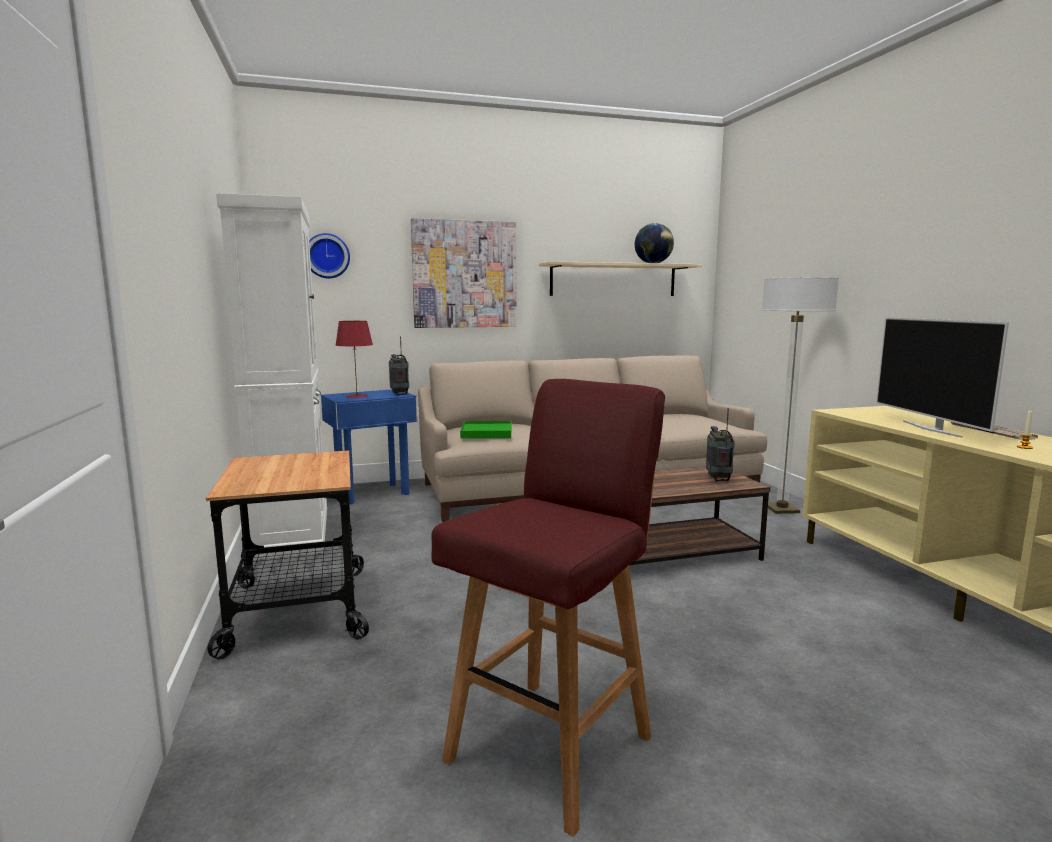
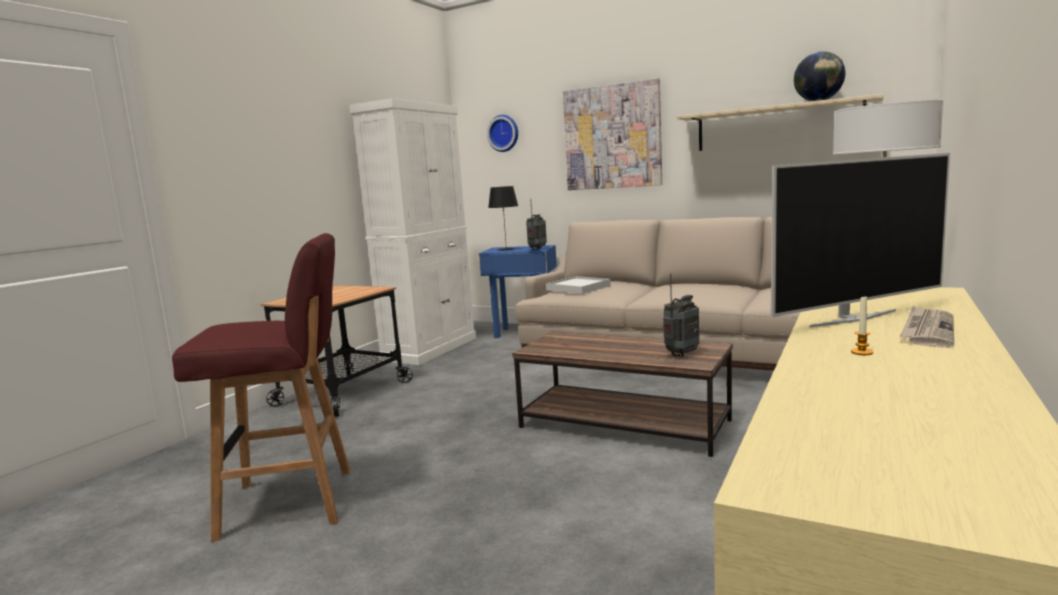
camera: 45 degrees right, 0 degrees up
(356, 396) = (506, 249): red table lamp -> black table lamp
(486, 433) = (578, 288): green tray -> white tray
(932, 429) = (852, 318): television -> television turned 150 degrees counterclockwise

